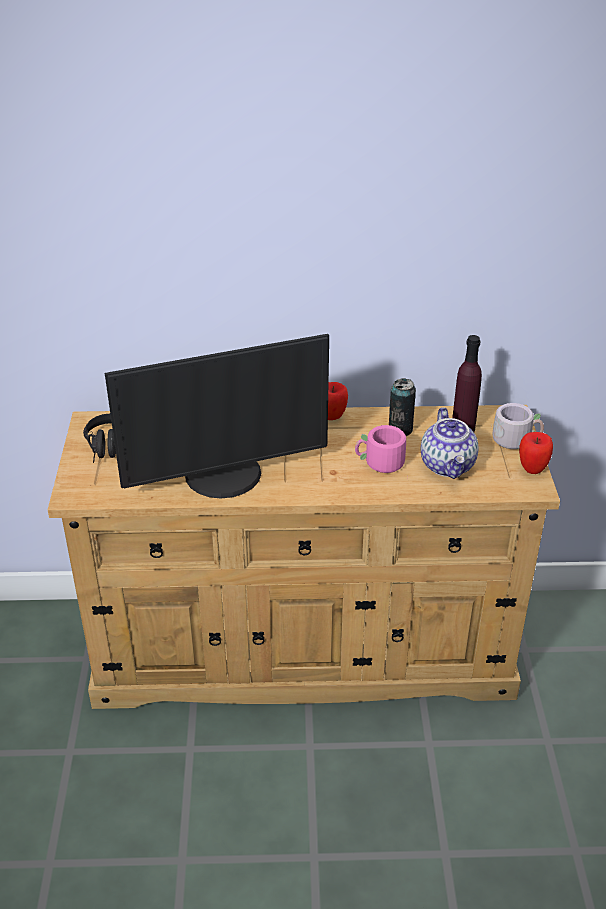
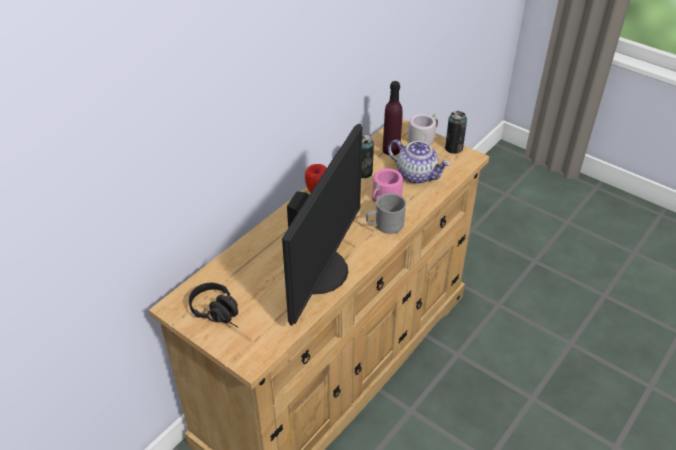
camera: 50 degrees left, 5 degrees up
(340, 483) = (385, 225): none -> grey mug
(532, 469) = (453, 148): apple -> can

